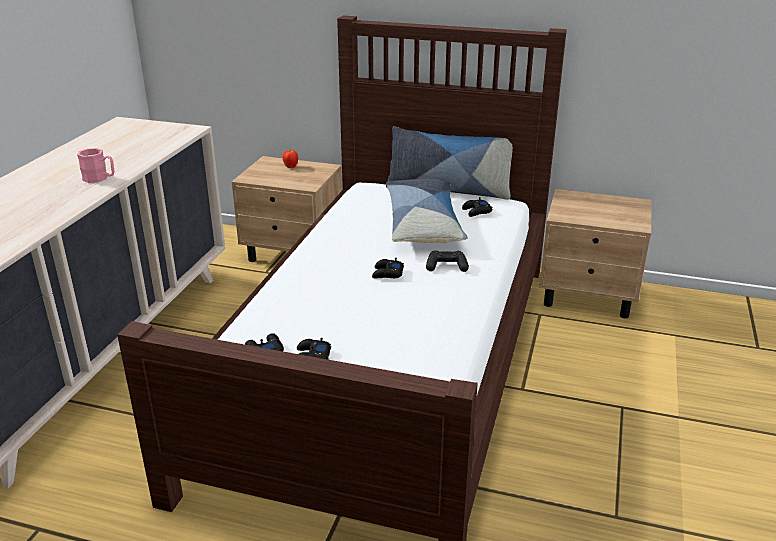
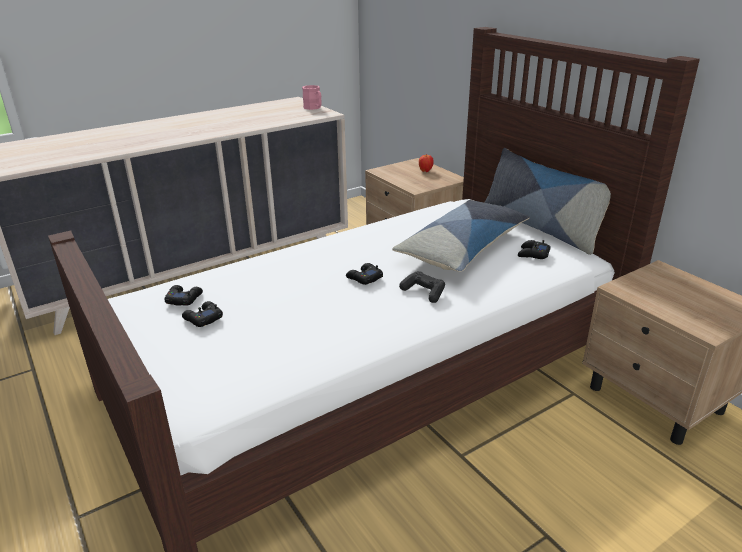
camera: 40 degrees right, 0 degrees up
(100, 178) = (207, 131): pink mug -> pink mug (314, 108)

